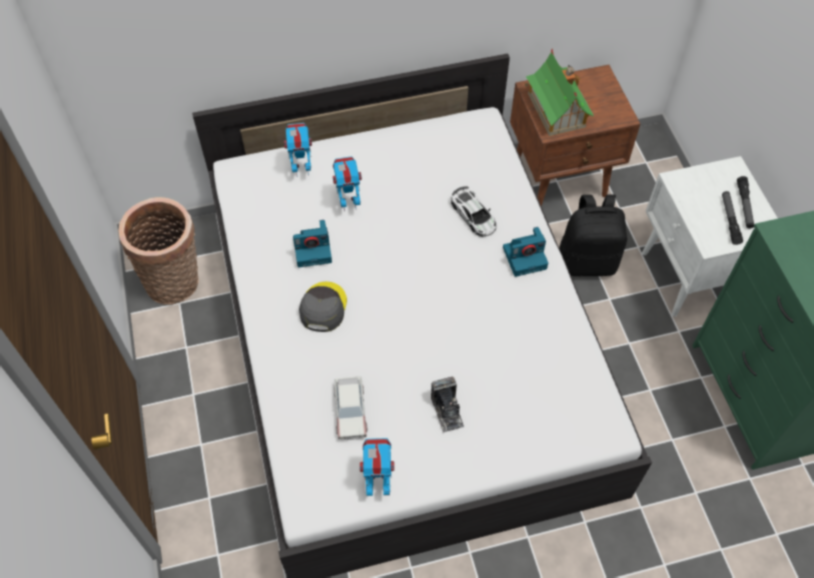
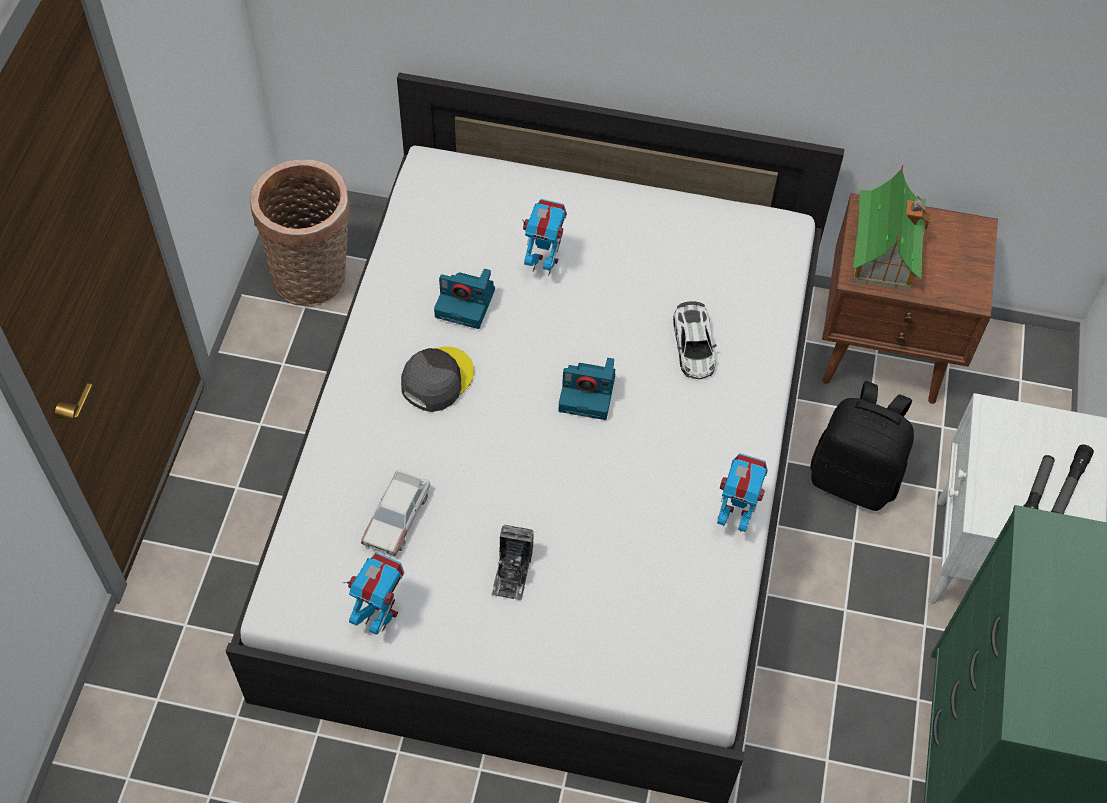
camera: 25 degrees right, 0 degrees up
(302, 169) = (511, 198): toy robot -> toy robot (735, 518)
(525, 257) = (728, 427): camera -> camera (588, 393)

